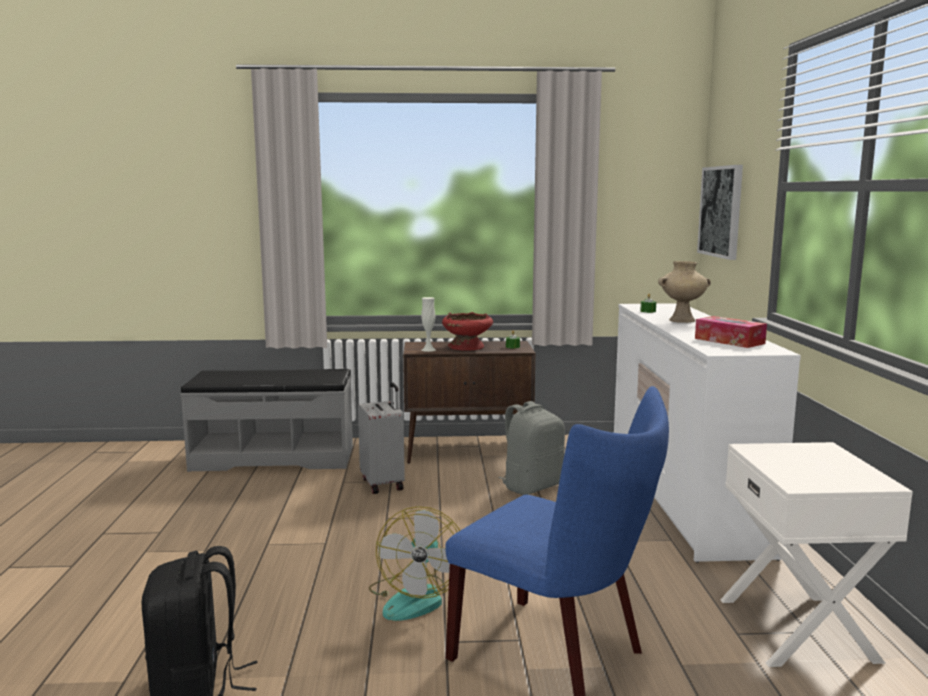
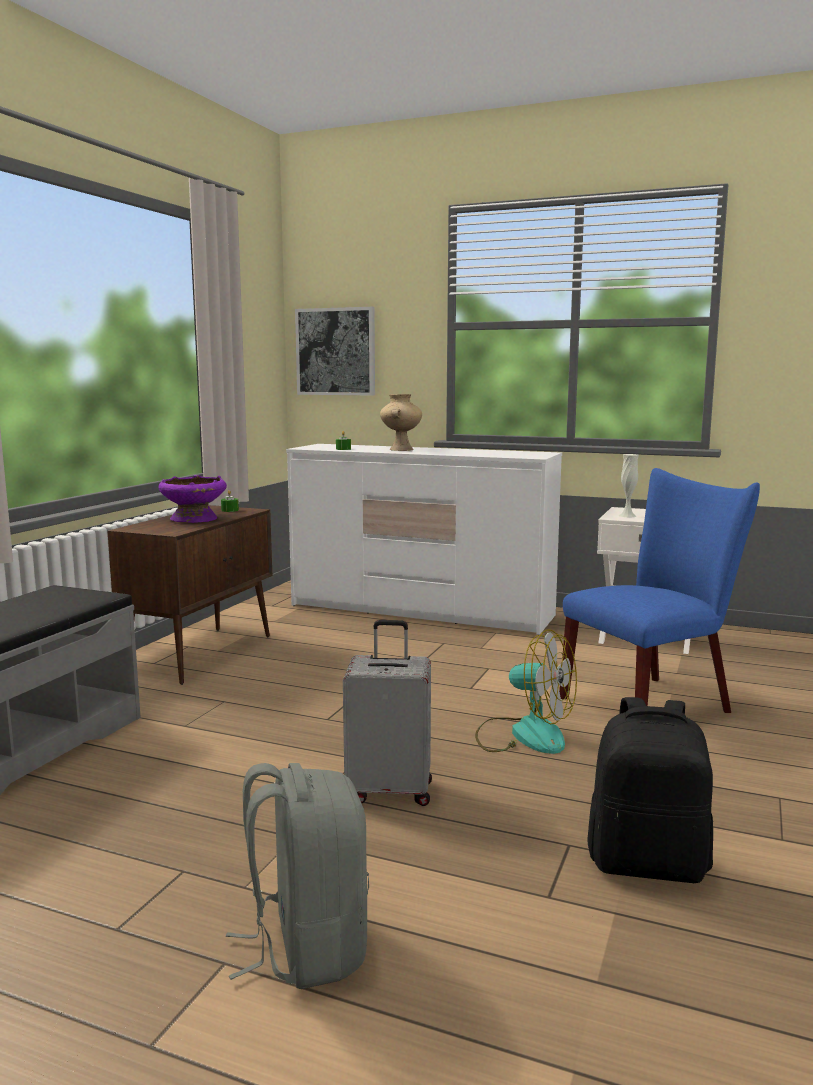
camera: 65 degrees left, 0 degrees up
(383, 484) = (226, 705): grey suitcase -> grey suitcase (390, 791)
(428, 350) = (176, 528): white vase -> white vase (627, 515)
(467, 347) = (194, 519): red bowl -> purple bowl
(532, 486) = (332, 648): grey backpack -> grey backpack (306, 947)
(729, 341) = (500, 453): tissue box -> none

